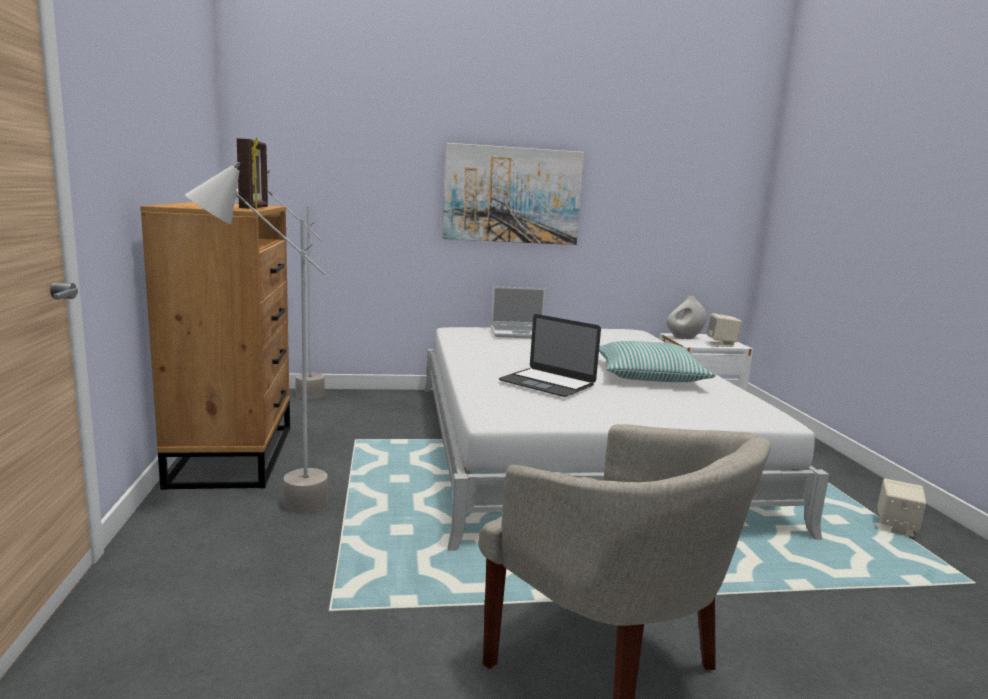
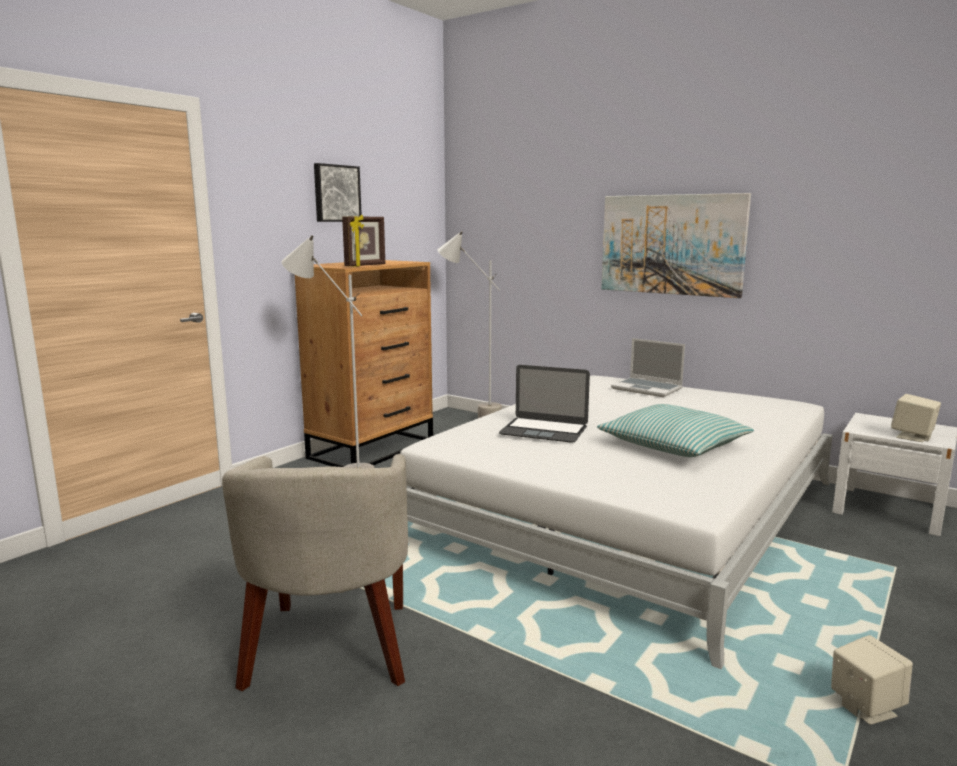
camera: 45 degrees right, 0 degrees up
(159, 103) = (336, 193): none -> picture
(547, 382) = (544, 430): laptop -> laptop turned 60 degrees counterclockwise
(684, 337) = (874, 422): white vase -> none

